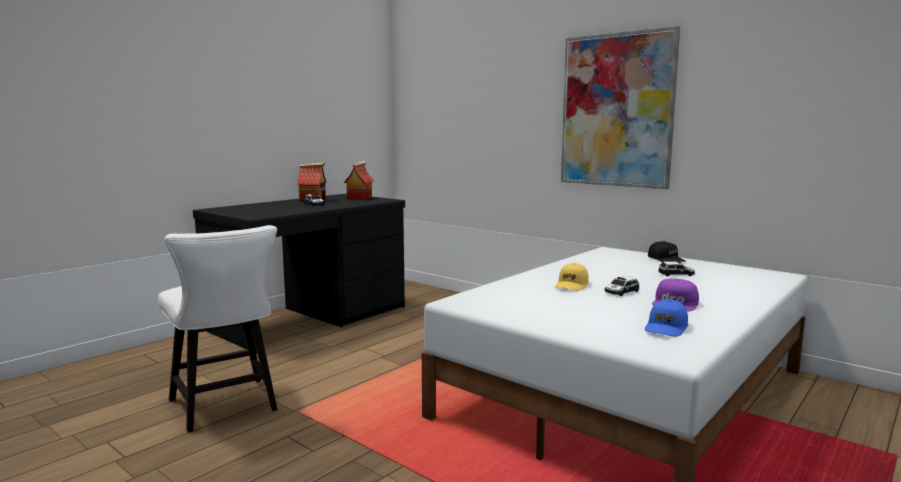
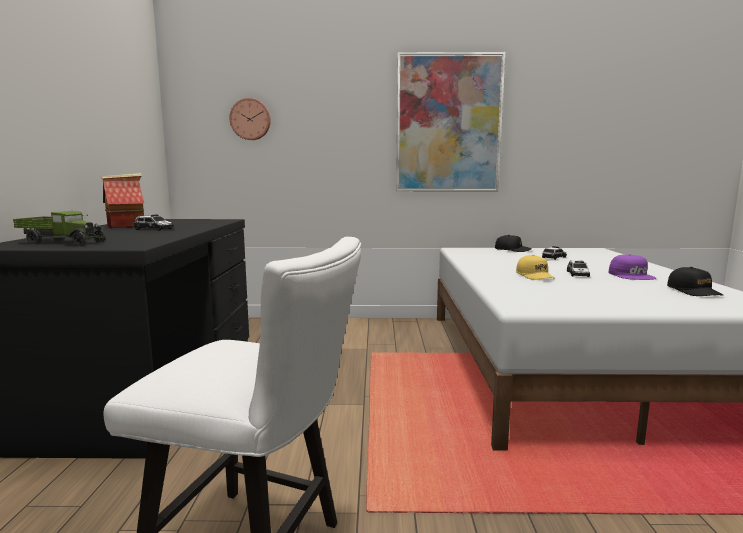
camera: 40 degrees left, 0 degrees up
(240, 210) = (63, 242): none -> toy truck
(359, 198) = (181, 221): toy house -> none
(448, 109) = (250, 119): none -> wall clock
(666, 328) = (693, 291): blue cap -> black cap

